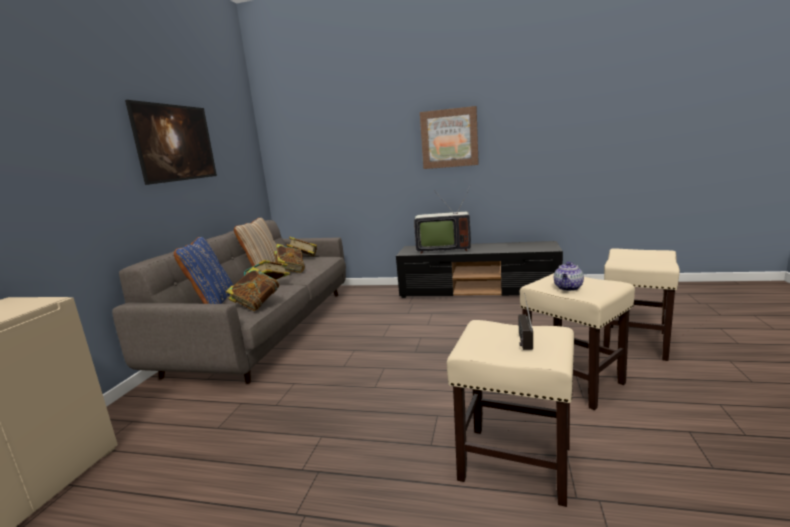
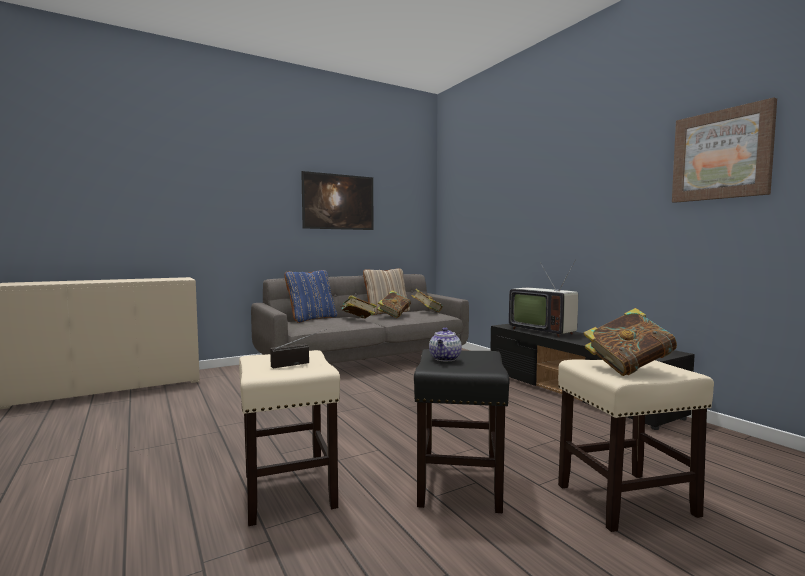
camera: 45 degrees right, 10 degrees down
(256, 305) = (322, 326): book -> book (628, 369)
(449, 138) = (576, 205): picture -> picture (721, 155)
(568, 288) = (445, 359): teapot -> teapot turned 60 degrees counterclockwise
(574, 382) = (460, 484): beige stool -> black stool

